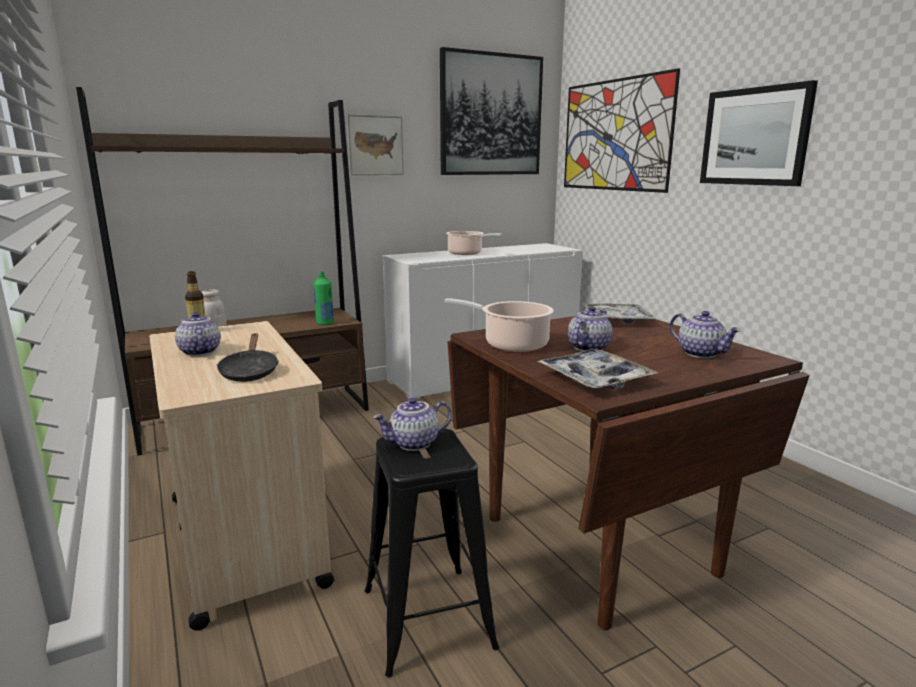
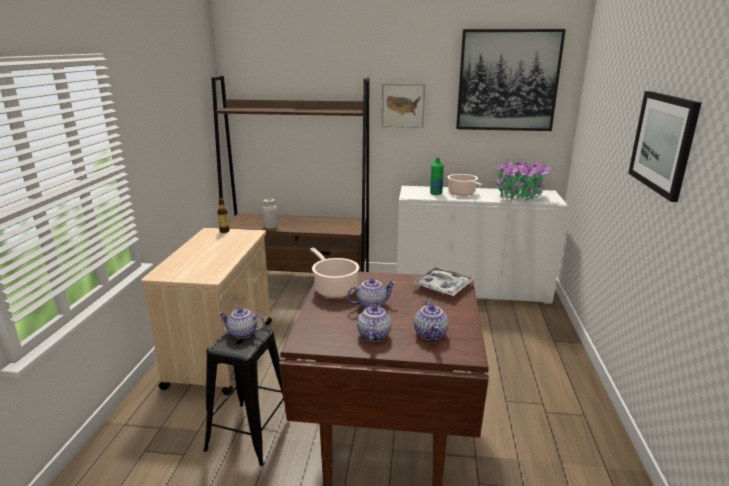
camera: 35 degrees right, 5 degrees up
(199, 351) = (204, 246): teapot -> teapot (373, 335)
(249, 371) = (202, 267): black frying pan -> none
(325, 323) = (338, 230): green bottle -> green bottle (436, 193)
(526, 249) = (519, 196): none -> potted plant
(595, 379) = (324, 330): tray -> none
(615, 135) = (602, 109): picture -> none

